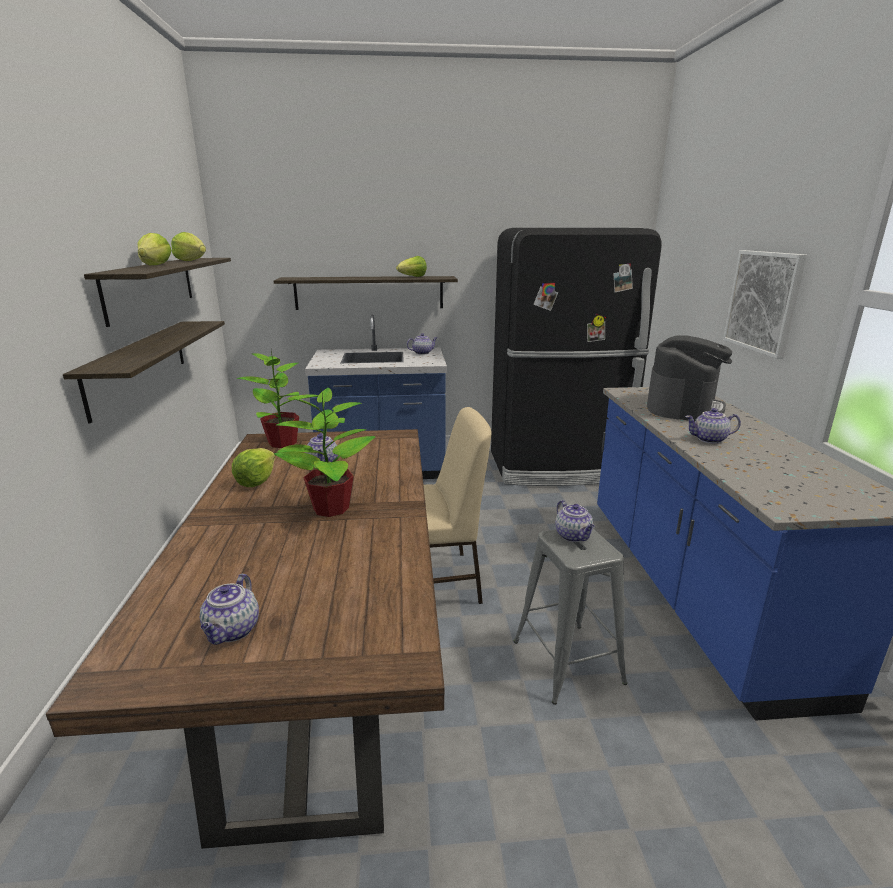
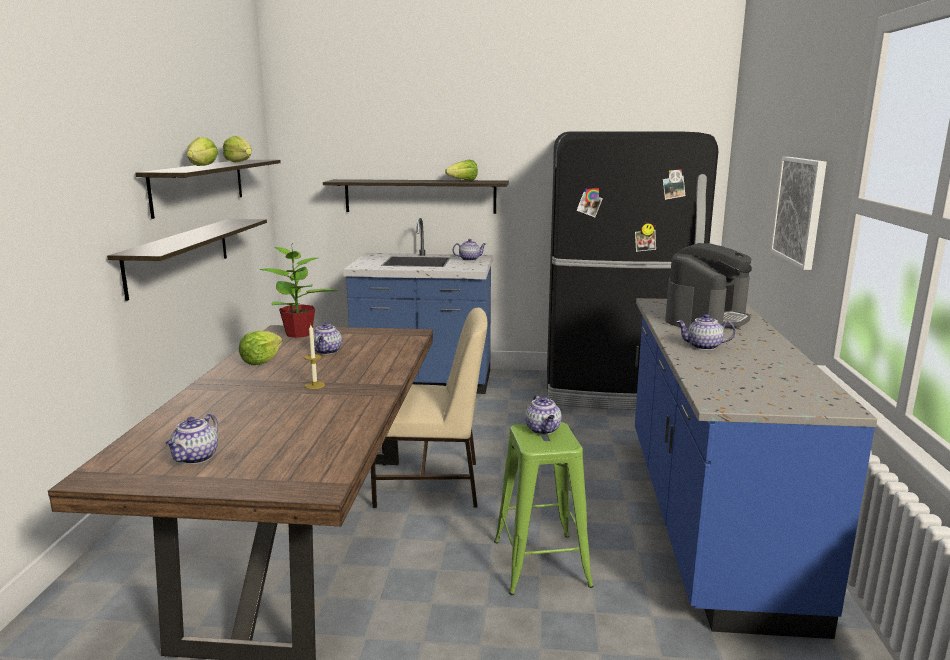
camera: 10 degrees right, 5 degrees down
(330, 508) = (314, 385): potted plant -> candle
(567, 661) = (541, 562): grey stool -> green stool

